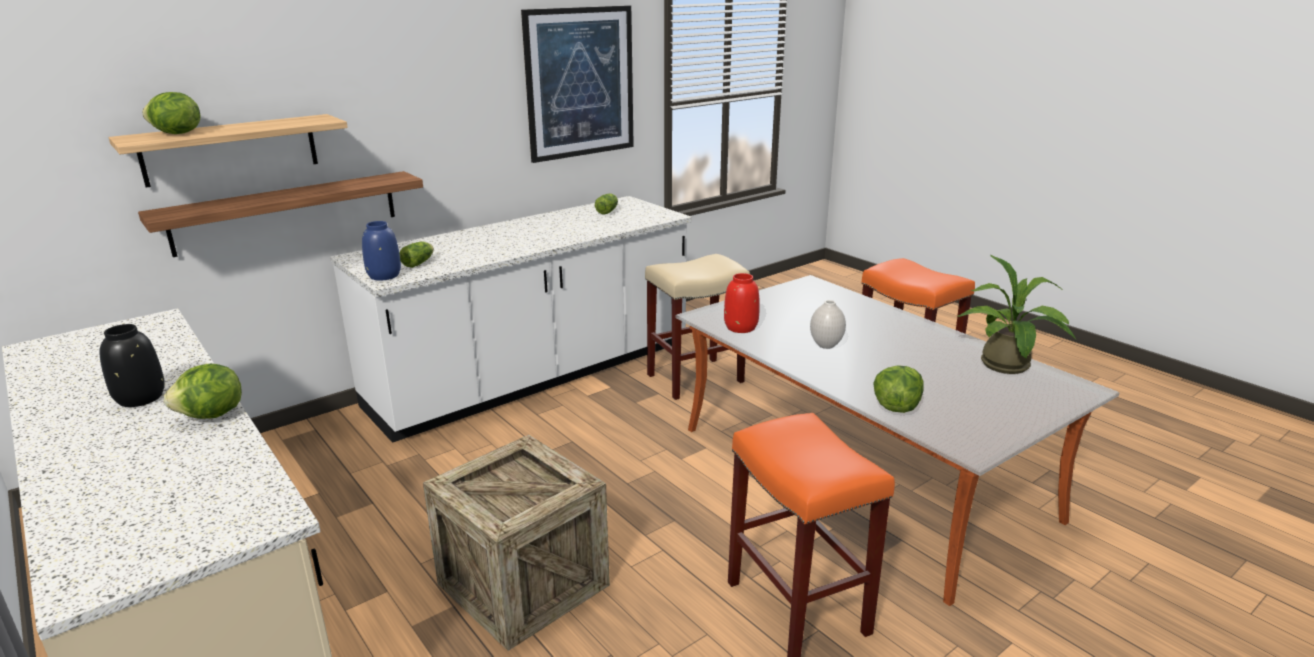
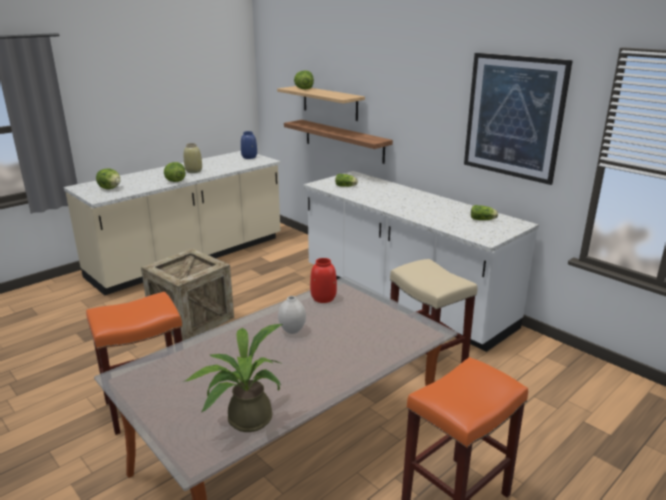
camera: 85 degrees right, 0 degrees up
(140, 398) = (193, 171): black vase -> beige vase
(384, 276) = (324, 183): blue vase -> blue vase (249, 157)
(896, 407) = (187, 352): lettuce -> lettuce (110, 188)

